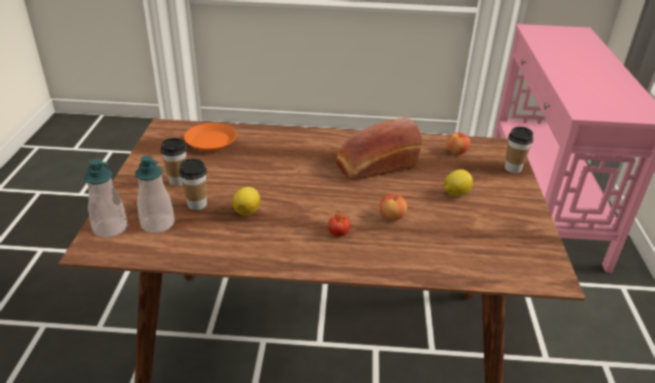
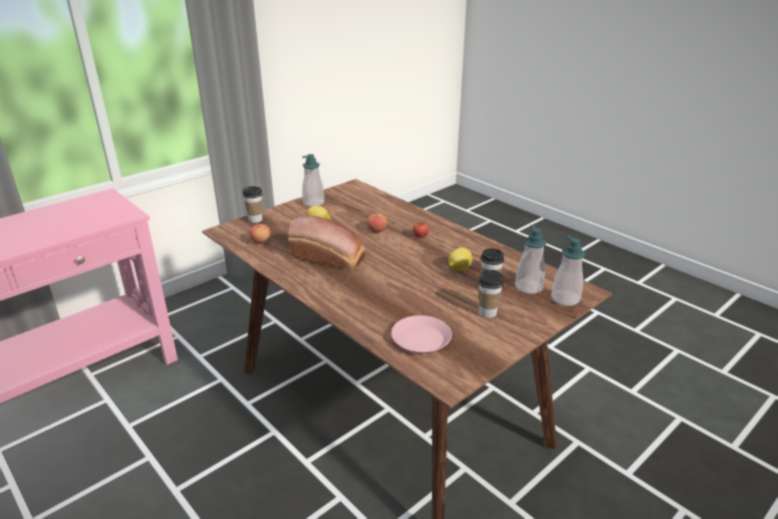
camera: 135 degrees left, 5 degrees down
(210, 141) = (421, 339): orange plate -> pink plate
(522, 218) = (313, 203): none -> soap dispenser

